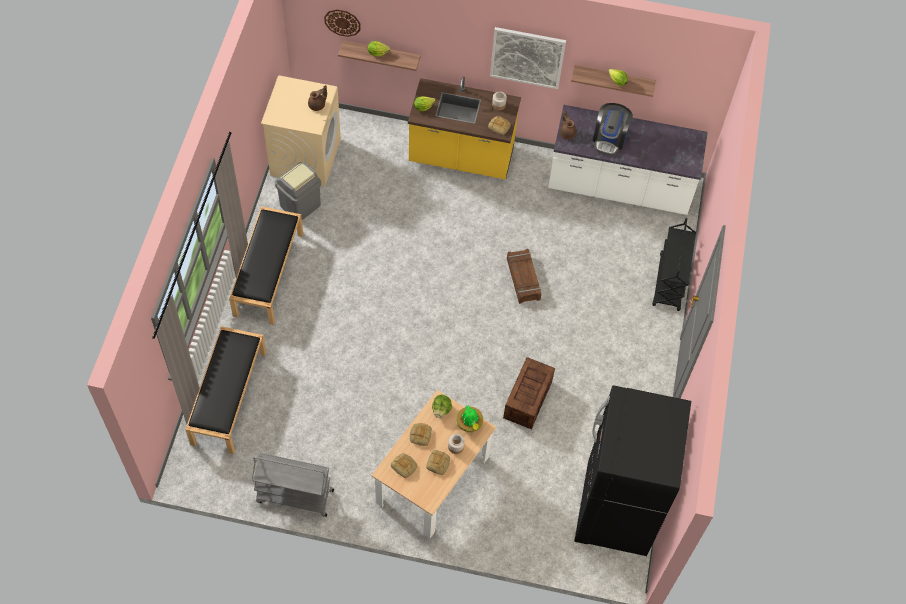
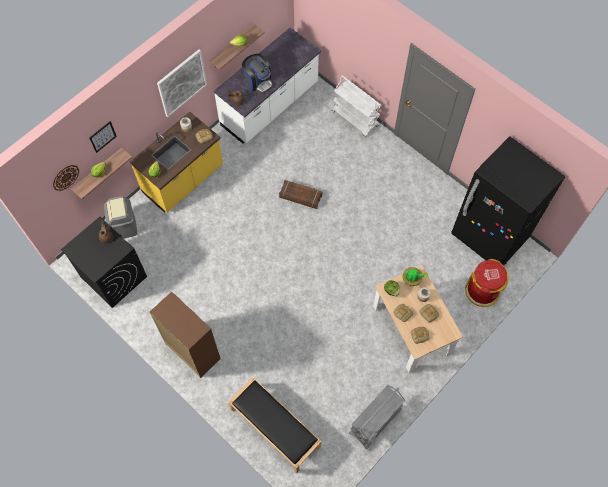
camera: 55 degrees left, 5 degrees up
(268, 273) = (192, 351): black bench -> brown dresser
(300, 206) = (152, 301): grey trash can -> grey trash can (125, 227)
(305, 156) = (113, 276): beige washing machine -> black washing machine
(404, 22) = (102, 136): none -> picture
(527, 400) = (388, 243): crate -> none
(535, 537) = (482, 291): none -> red trash can
(669, 283) = (355, 119): black cart -> white cart

